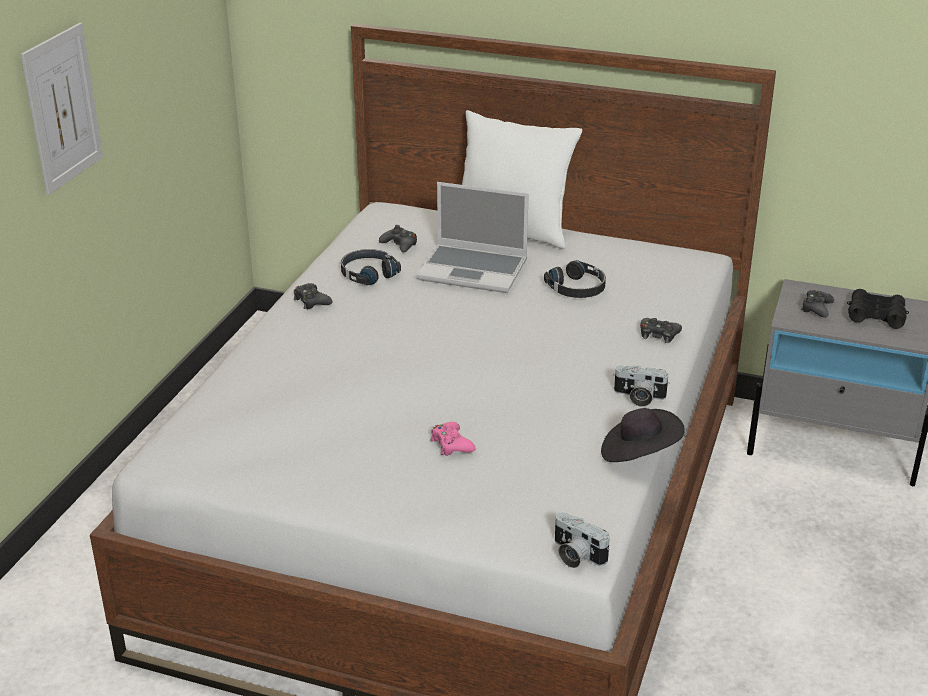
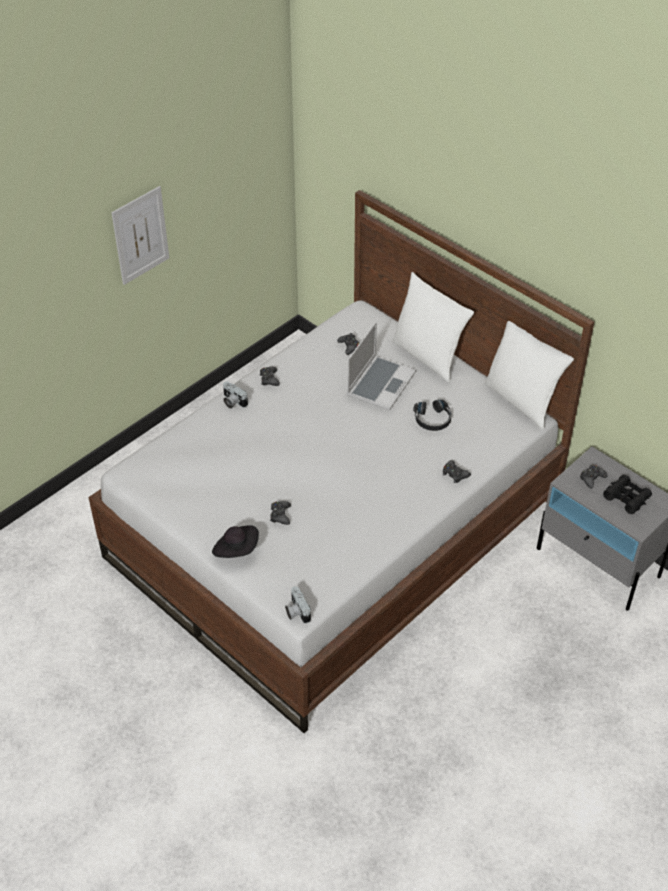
camera: 25 degrees right, 15 degrees up
(368, 274) = (315, 366): black headphones -> none
(451, 445) = (280, 515): pink game controller -> black game controller
(474, 270) = (380, 383): laptop -> laptop turned 105 degrees counterclockwise
(638, 397) = (407, 518): camera -> camera (233, 402)
(639, 453) = (377, 558): black hat -> black hat (236, 550)
(671, 245) = (521, 400): none -> white pillow

